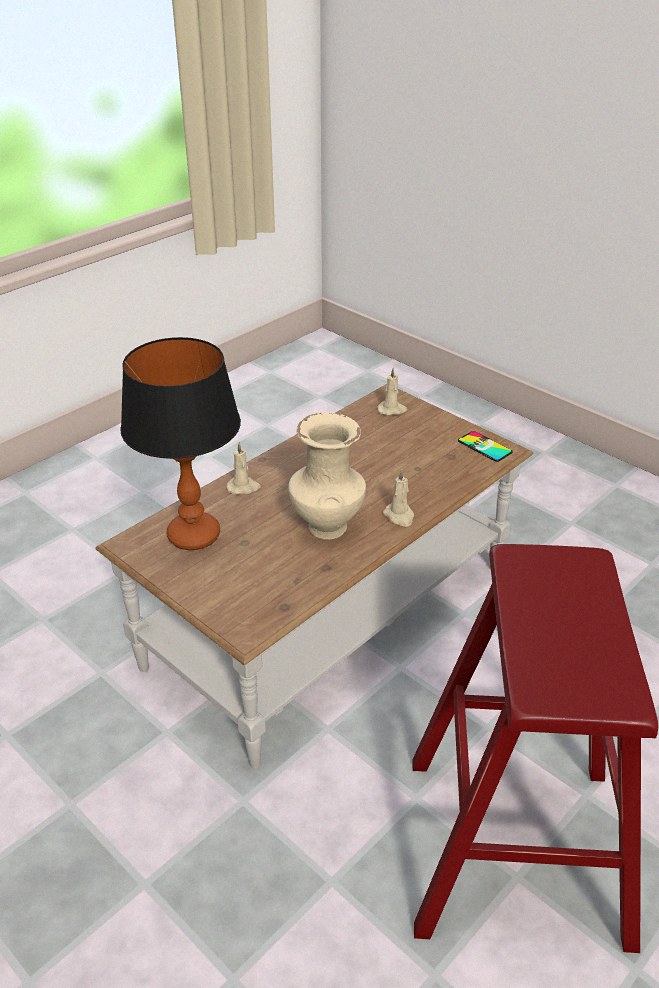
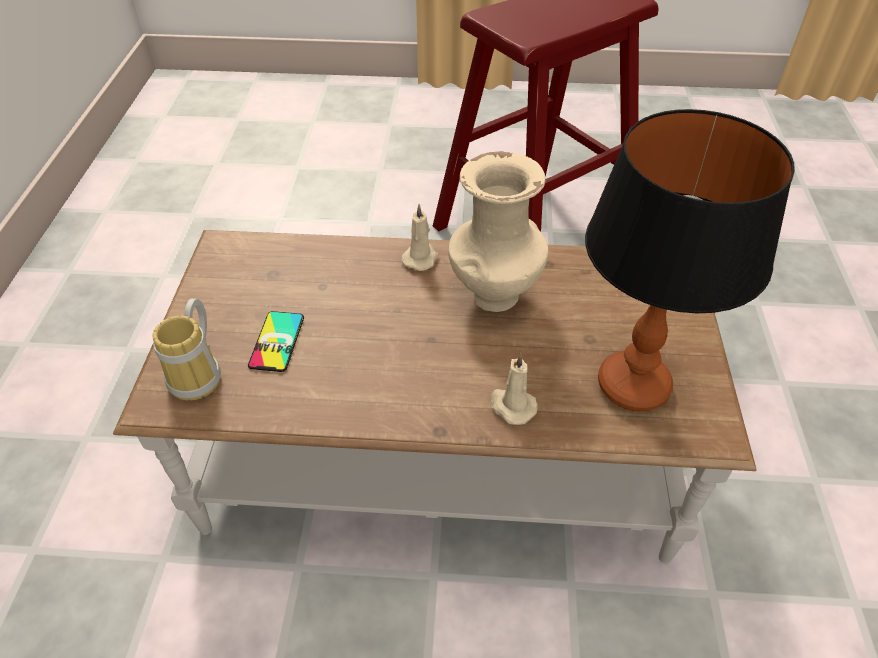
camera: 130 degrees left, 10 degrees up
(392, 410) = (201, 375): beige candle -> mug
(484, 447) = (229, 259): phone -> phone (277, 341)

